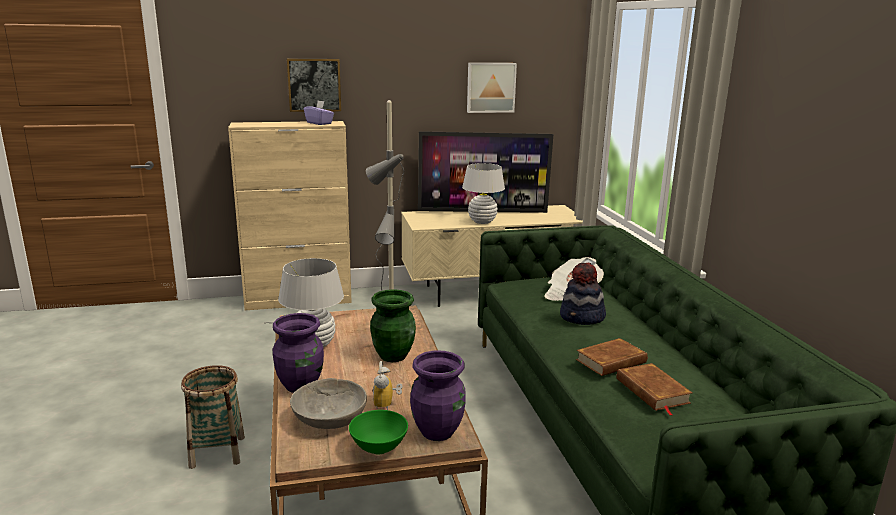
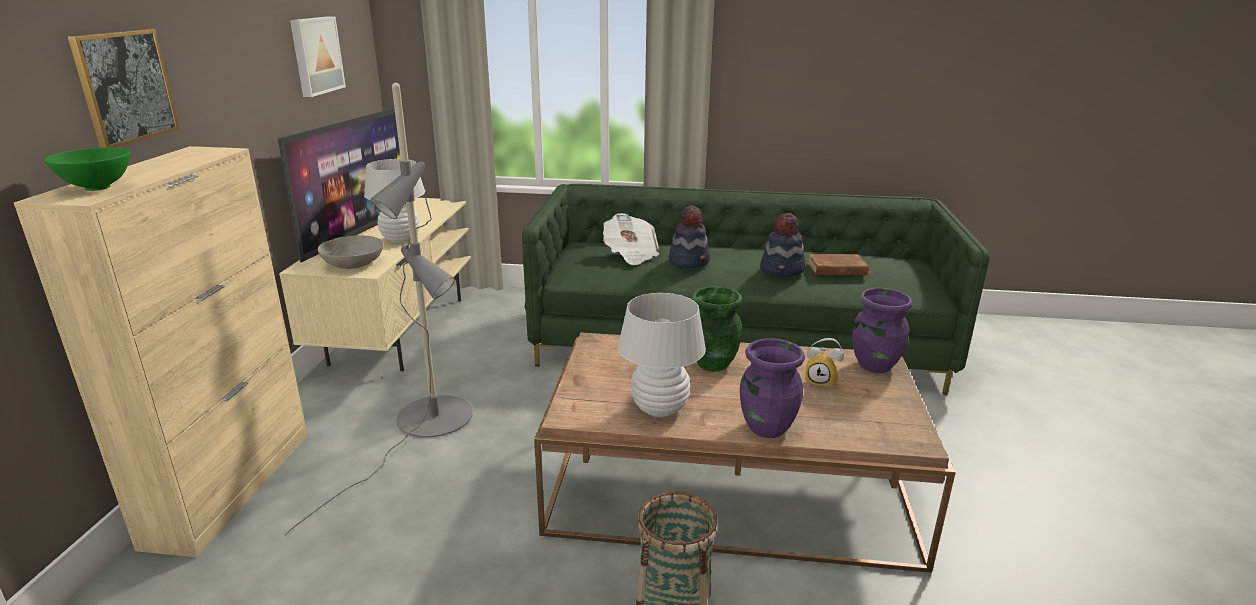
camera: 70 degrees left, 5 degrees up
(319, 123) = (190, 156): purple tissue box -> none
(329, 418) = (845, 417): grey bowl -> grey bowl (353, 264)
(379, 449) = (904, 397): green bowl -> green bowl (98, 187)
(611, 361) = (782, 270): brown book -> hat

